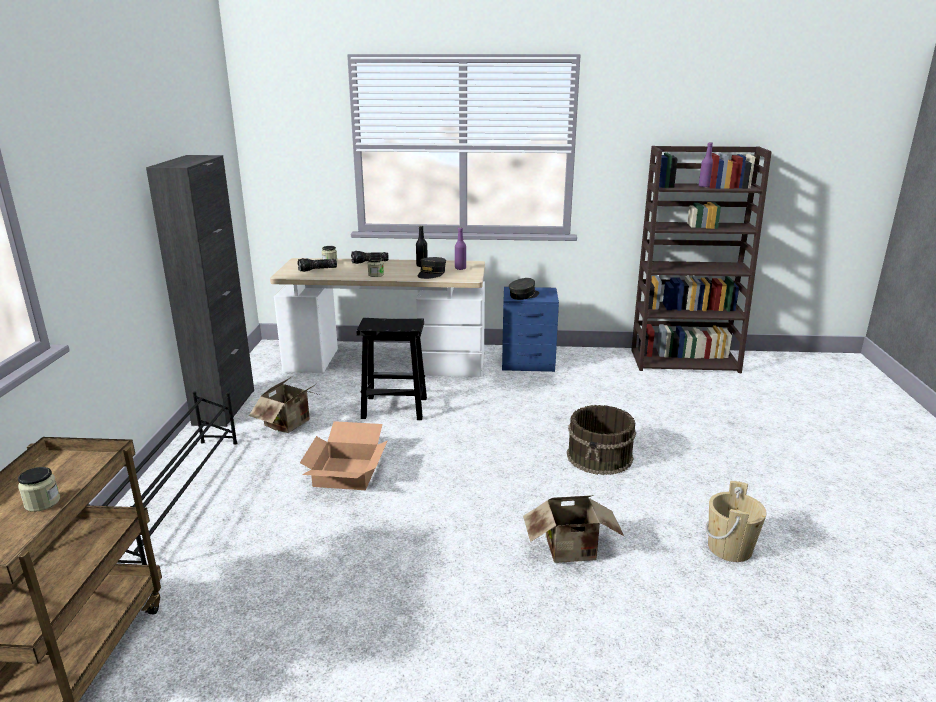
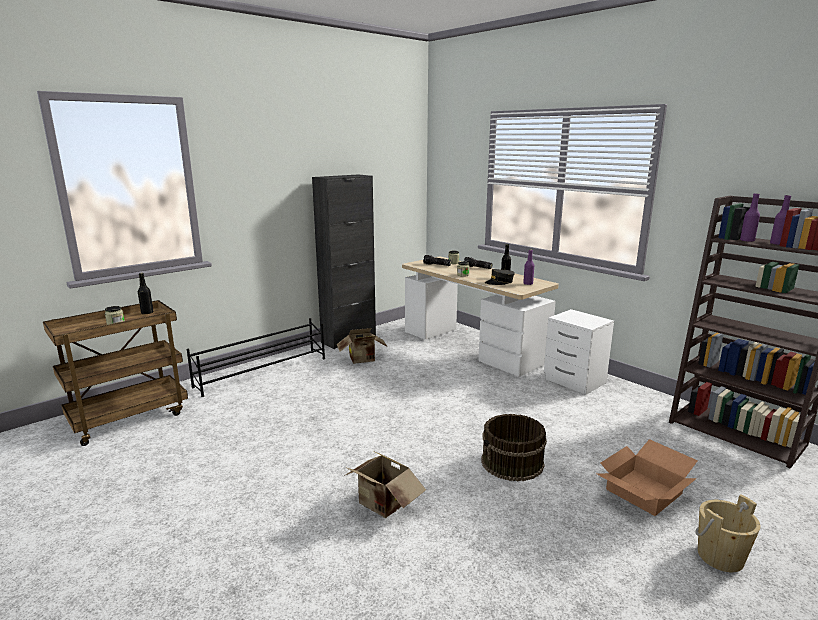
camera: 45 degrees right, 5 degrees down
(51, 465) = (147, 313): none -> black bottle
(347, 473) = (345, 396): cardboard box -> cardboard box (644, 492)
(393, 408) = (430, 373): black stool -> none
(523, 295) = (572, 318): grey cap -> none
(529, 363) = (575, 381): blue nightstand -> white nightstand
(682, 187) = (747, 241): none -> purple bottle
(730, 548) = (496, 577): beige bucket -> beige bucket (720, 556)

